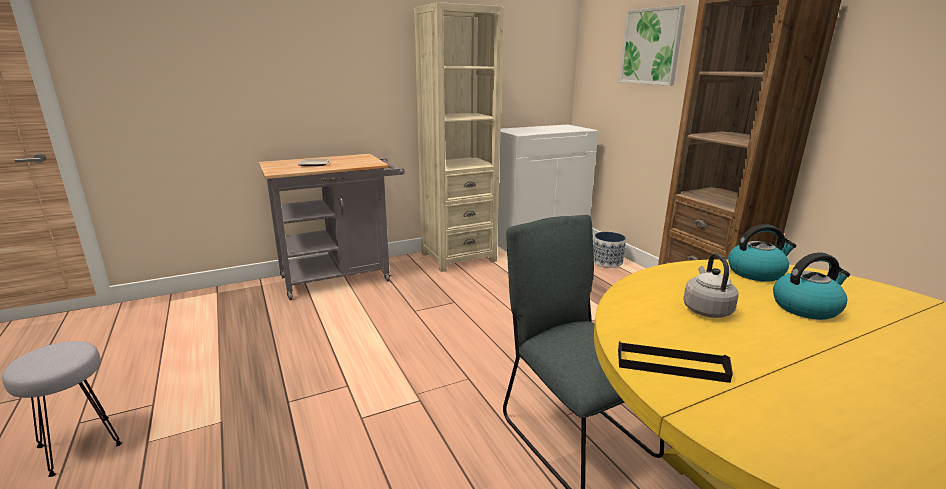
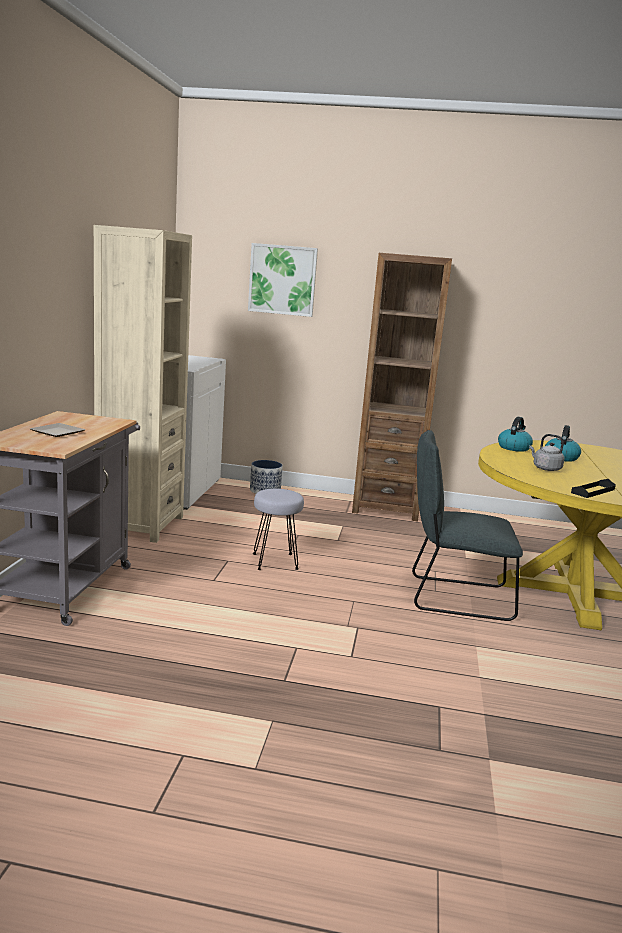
camera: 55 degrees left, 5 degrees down
(80, 444) = (206, 813): grey stool -> grey stool (274, 561)

